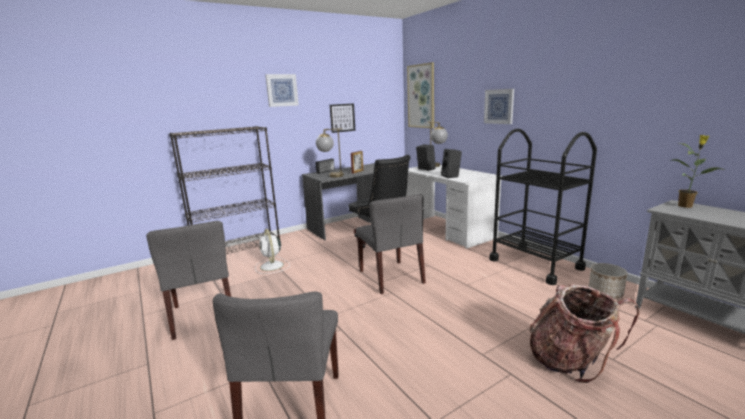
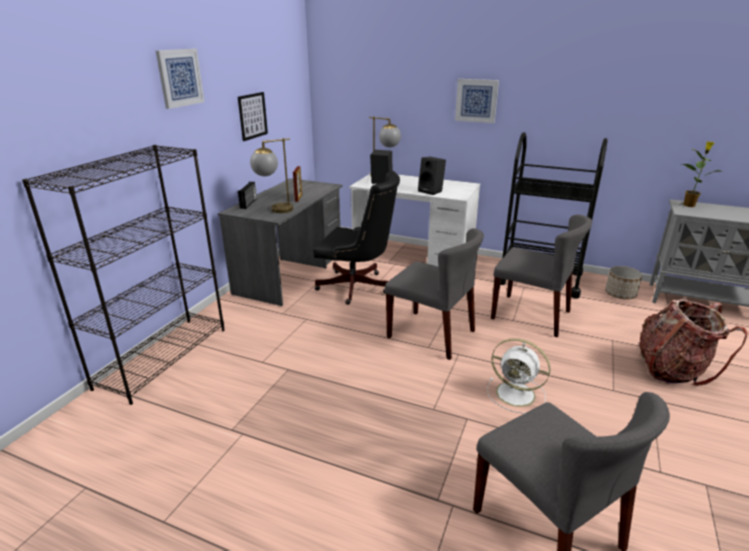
camera: 35 degrees left, 10 degrees up
(204, 315) = (270, 475): grey chair -> grey chair (531, 315)
(272, 266) = (261, 367): white fan -> white fan (517, 394)
(421, 96) = (345, 79): picture -> none

